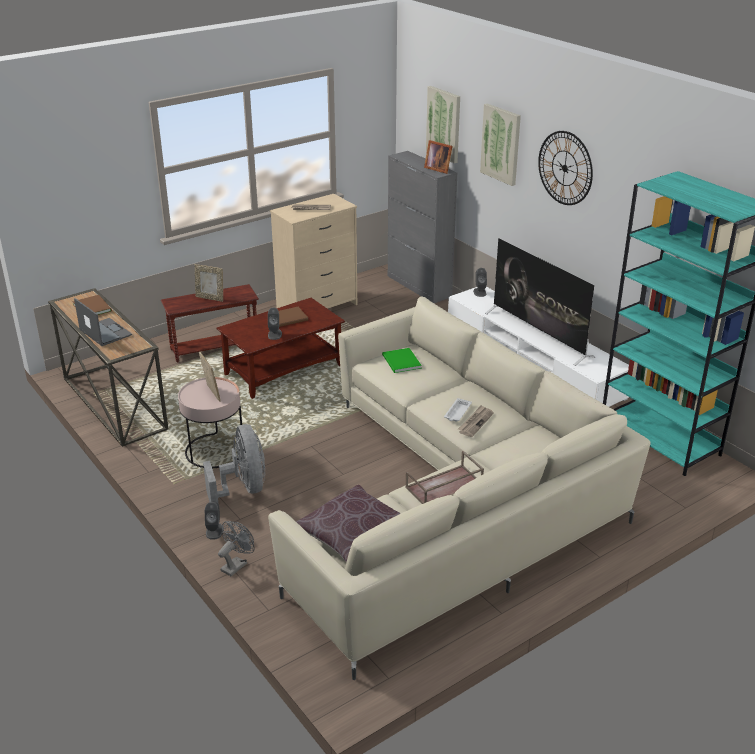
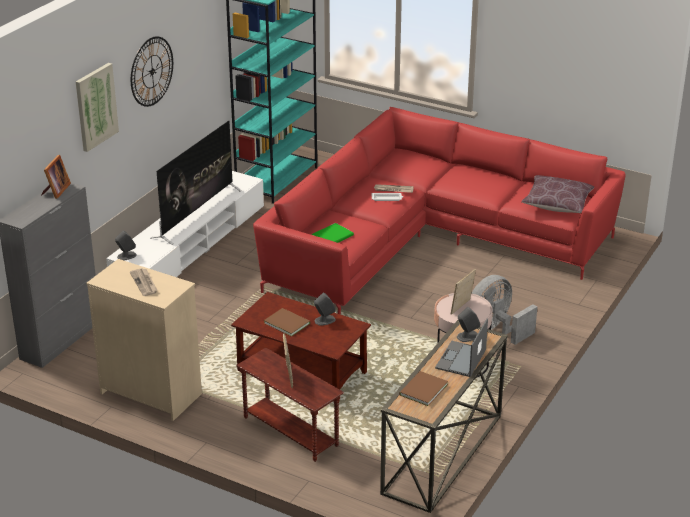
camera: 115 degrees left, 0 degrees up
(214, 531) = (550, 327): grey speaker -> grey speaker (467, 336)
(236, 564) = (572, 305): grey fan -> none
(444, 124) = (33, 147): picture -> none
(444, 486) = (479, 186): brown tray -> none
(454, 504) = (426, 240): beige sofa -> red sofa

